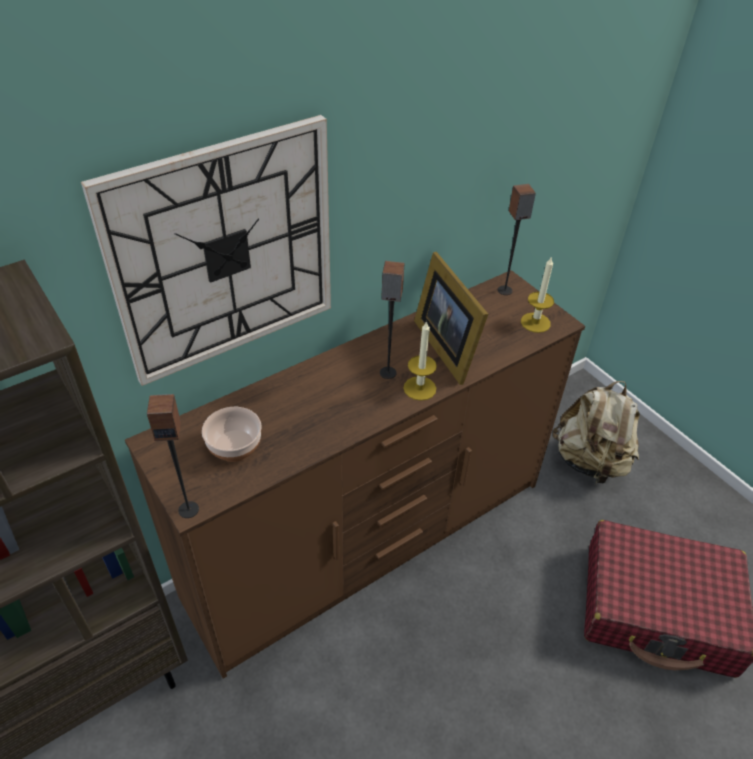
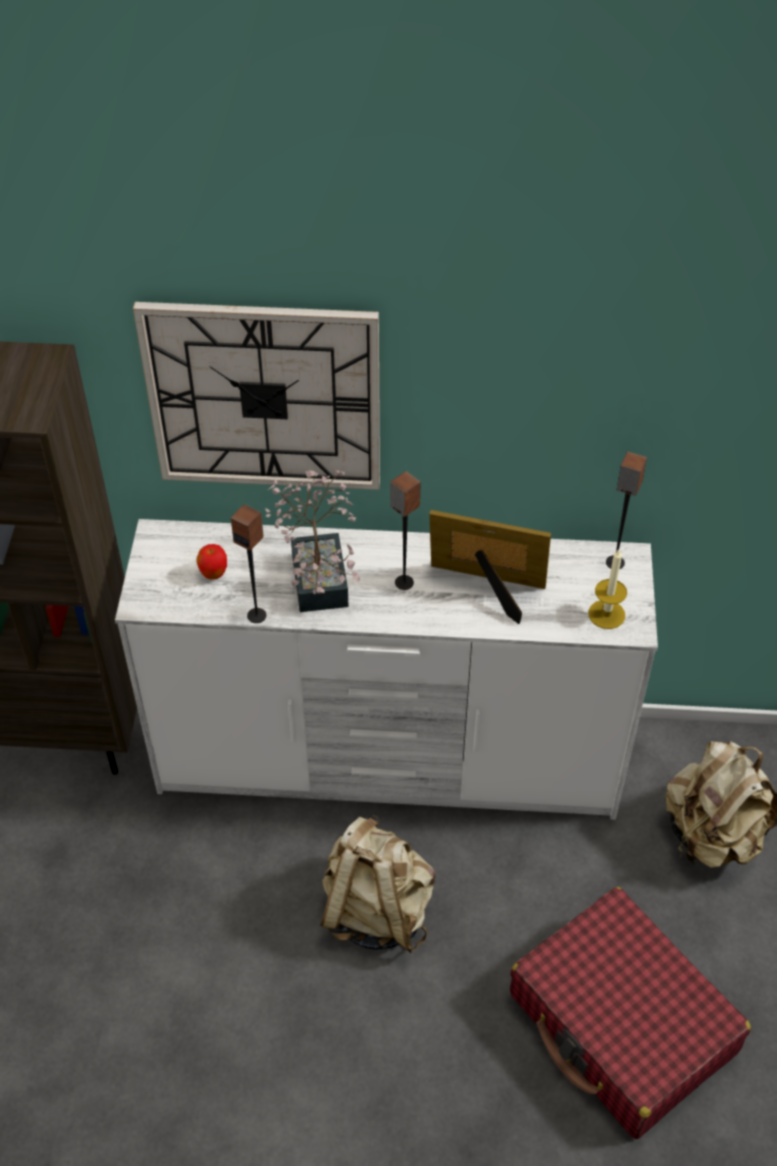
camera: 40 degrees right, 5 degrees up
(188, 509) = (136, 605): speaker -> speaker (257, 615)
(235, 446) = (214, 574): bowl -> apple
(319, 399) = (319, 573): none -> potted plant
(371, 539) = (390, 761): brown dresser -> white dresser
(419, 388) = (417, 614): candle -> none
(447, 346) = (489, 588): picture frame -> picture frame turned 90 degrees clockwise
(454, 648) = (376, 910): none -> beige backpack

